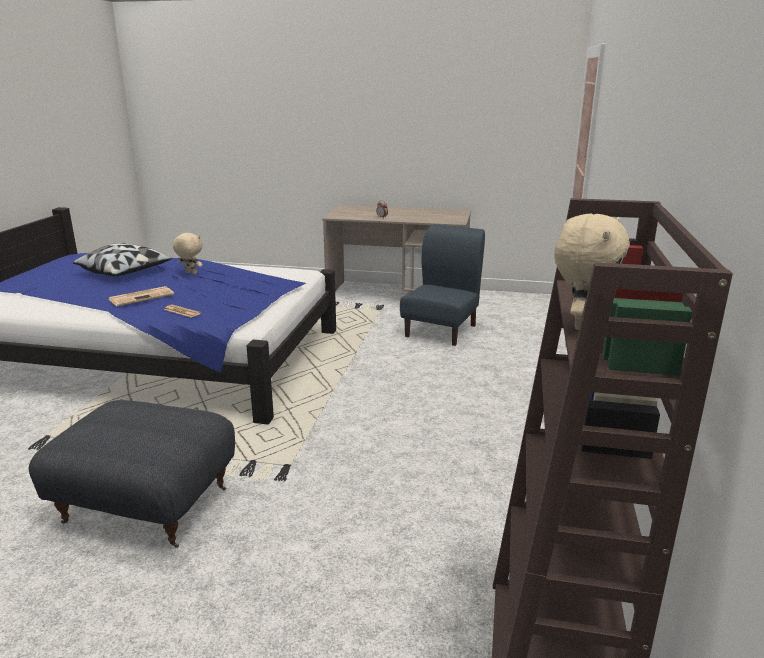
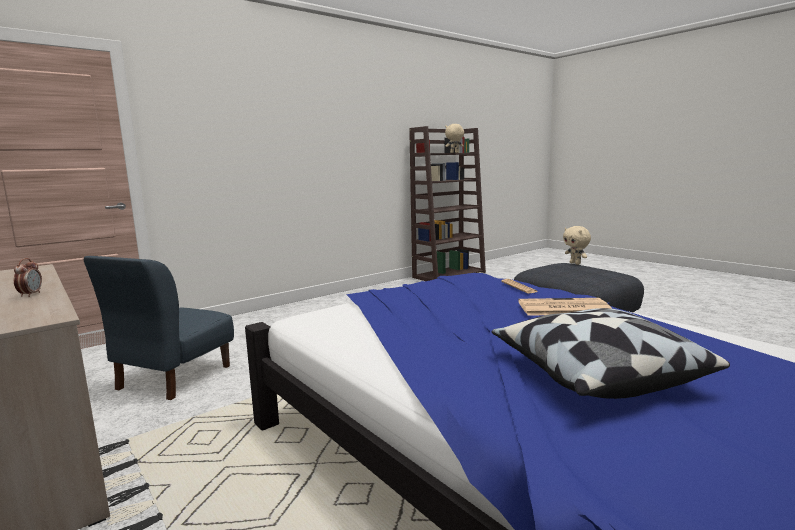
camera: 140 degrees left, 10 degrees down
(190, 273) = (467, 337): beige plush toy -> beige plush toy (575, 263)
(441, 330) = (173, 377): blue chair -> blue chair turned 45 degrees counterclockwise

